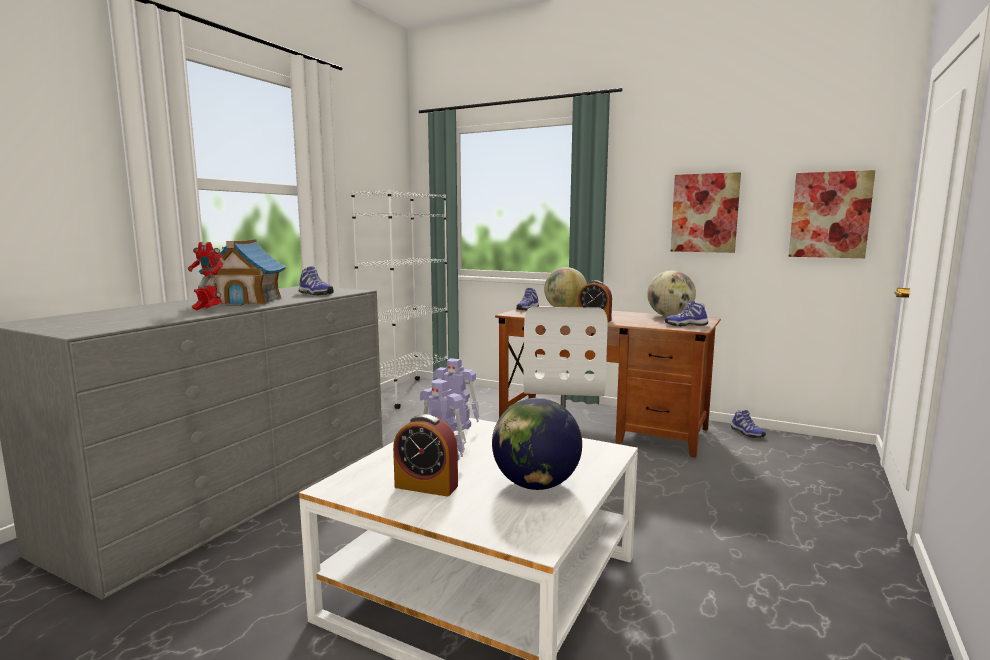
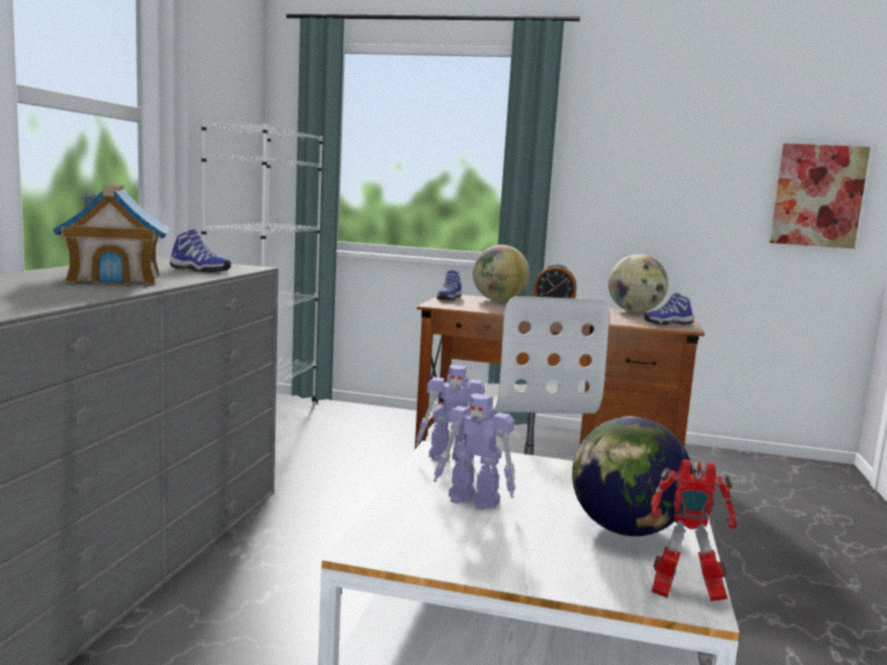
camera: 15 degrees left, 0 degrees up
(207, 310) = (81, 290): toy robot -> toy robot (683, 594)
(426, 486) = (490, 540): alarm clock -> none
(704, 213) = (673, 184): picture -> none
(746, 433) = (716, 455): shoe -> none

